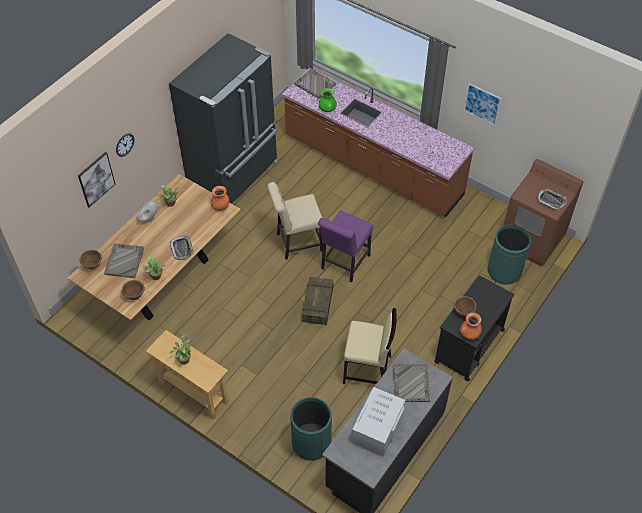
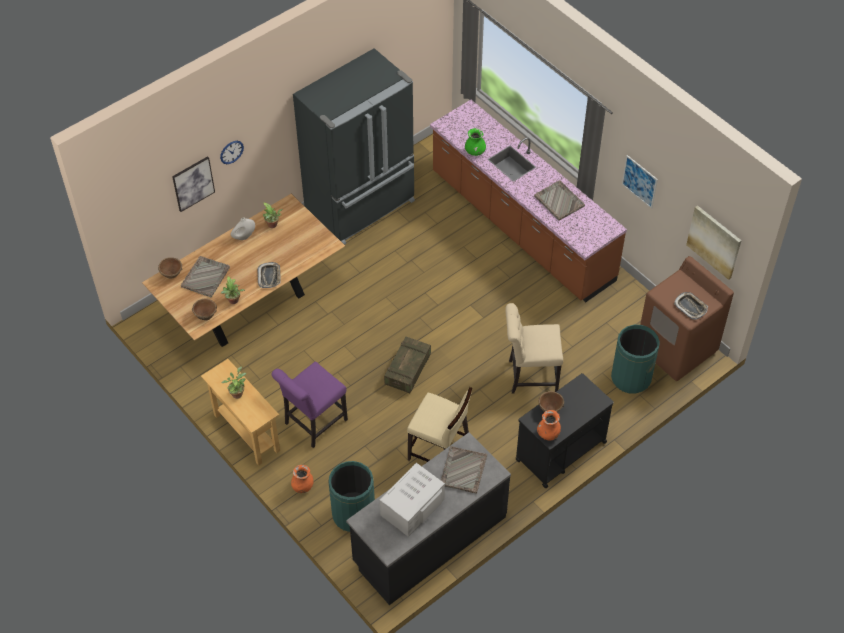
camera: 15 degrees right, 0 degrees up
(220, 206) = (324, 239): orange vase -> orange vase (303, 486)
(296, 243) = (406, 296): beige chair -> beige chair (529, 376)
(314, 84) = (470, 120): grey tray -> grey tray (559, 201)
(344, 264) = (451, 331): purple chair -> purple chair (313, 423)
(561, 141) = (714, 241): none -> picture

